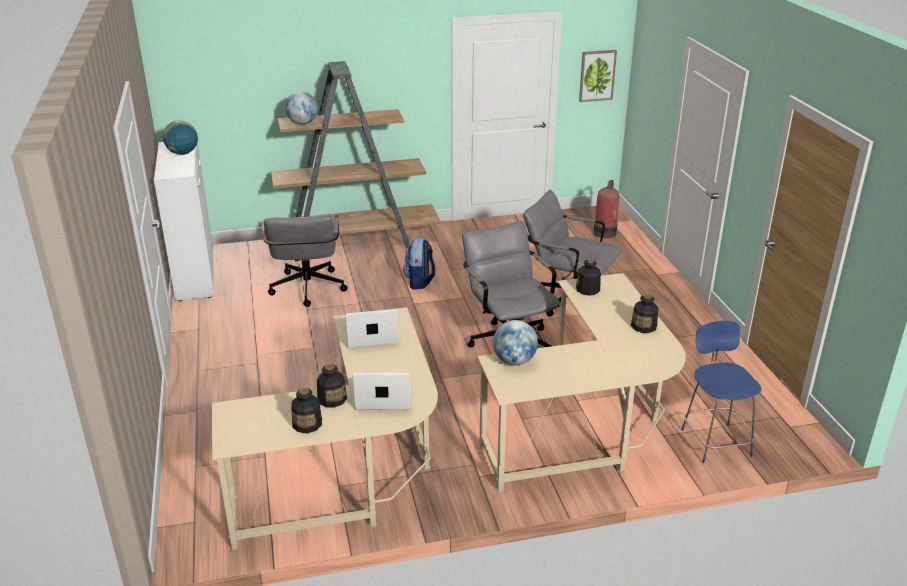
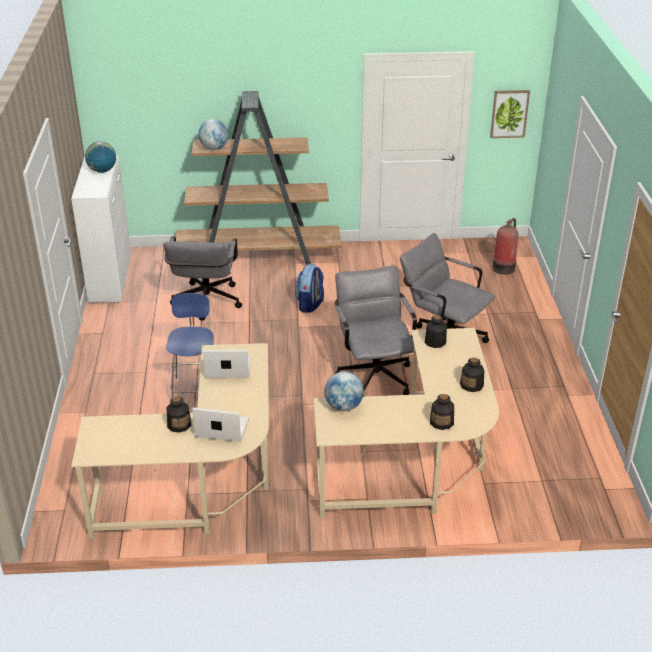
camera: 10 degrees right, 5 degrees up
(307, 424) = (153, 445): bottle -> bottle (442, 422)
(715, 441) = (529, 494): blue chair -> blue chair (195, 388)

